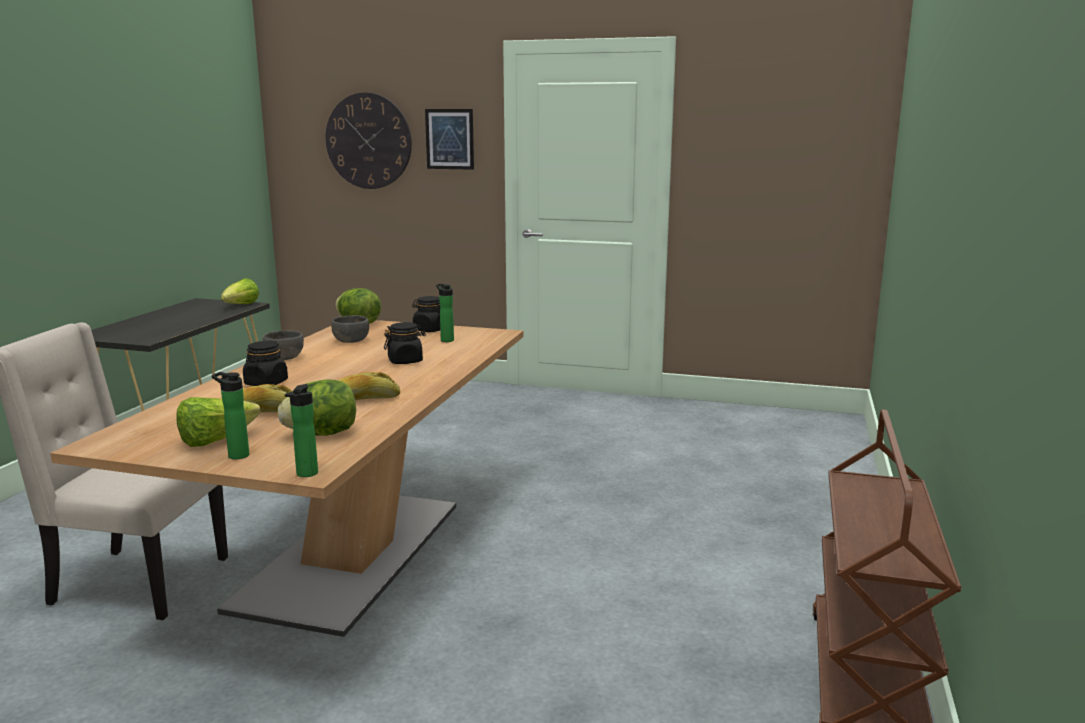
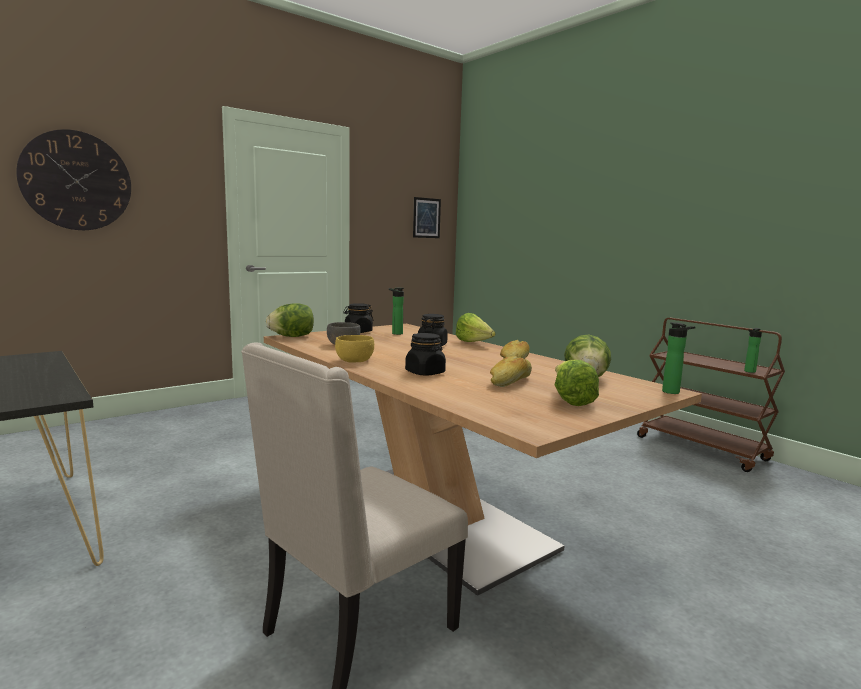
camera: 55 degrees left, 5 degrees down
(236, 455) = (613, 400): bottle -> bottle (749, 371)
(241, 305) = (38, 357): lettuce -> lettuce (474, 343)
(284, 358) = (354, 360): grey bowl -> yellow bowl
(449, 139) = (172, 185): picture -> picture (426, 218)

